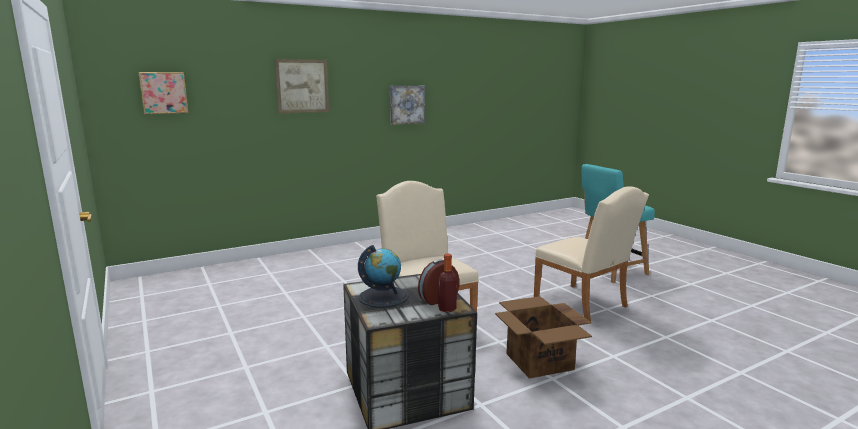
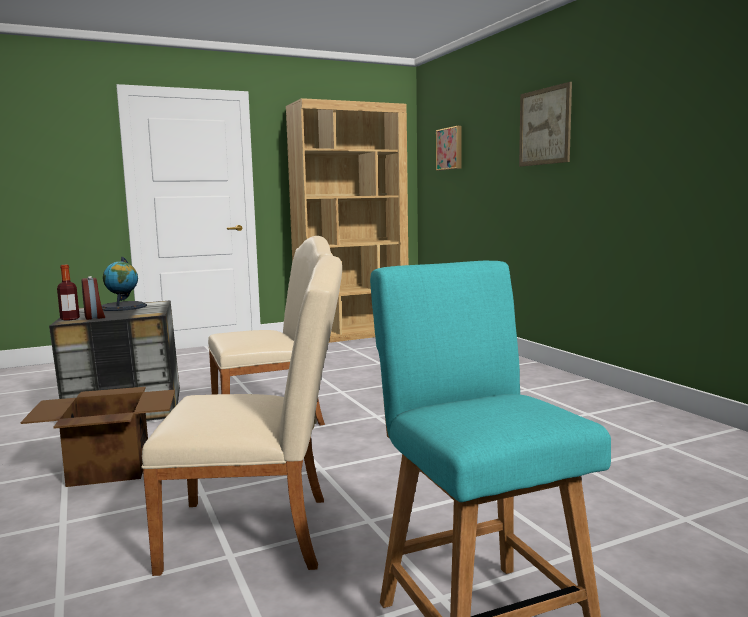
camera: 95 degrees right, 5 degrees down
(144, 309) = (353, 335): none -> brown bookcase
(406, 104) = (688, 141): picture -> none
(584, 305) = (261, 533): beige chair -> beige chair turned 150 degrees counterclockwise

